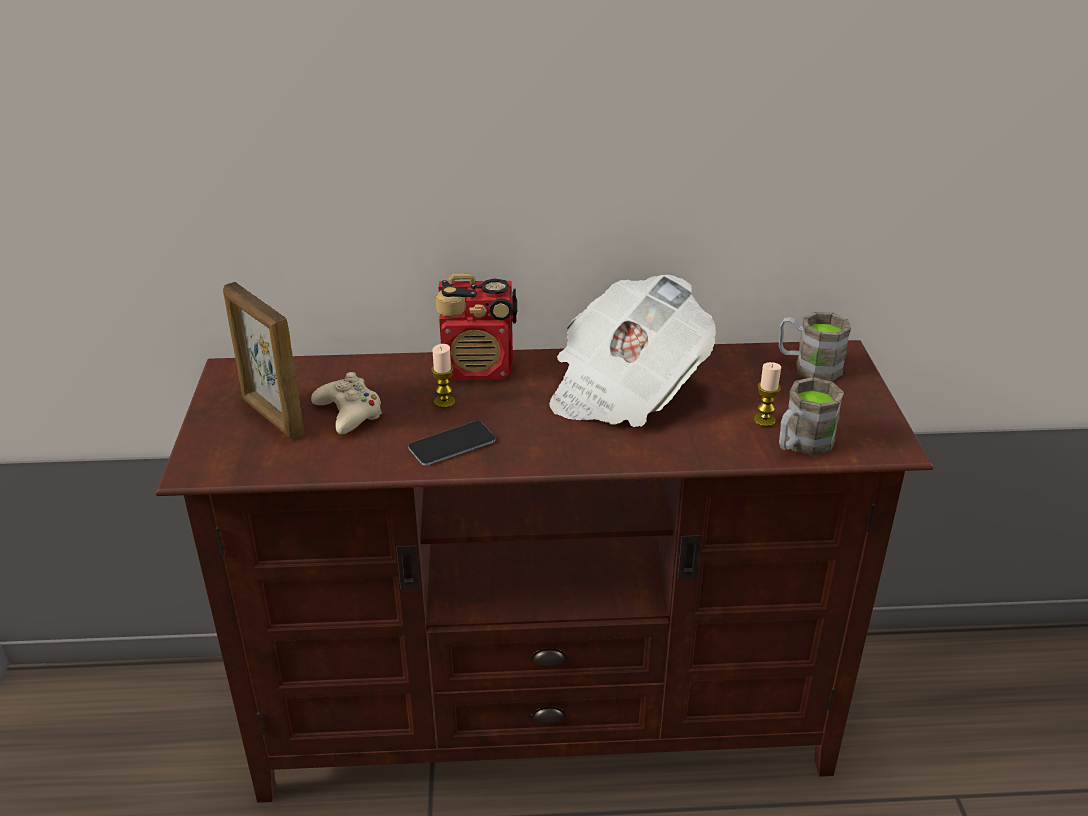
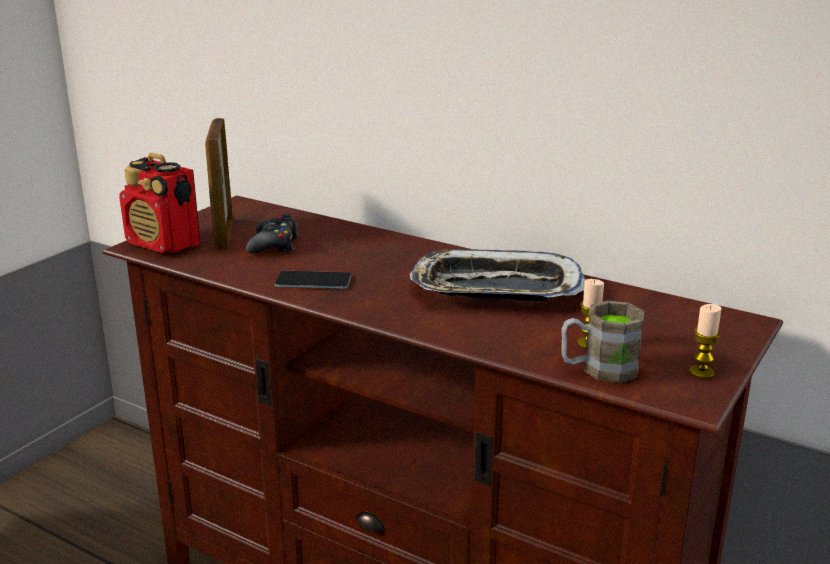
camera: 35 degrees right, 10 degrees down
(349, 413) = (274, 245): beige game controller -> black game controller
(444, 402) = (346, 257): candle -> candle (701, 372)
(479, 369) = (401, 246): radio -> radio (164, 244)
(624, 389) = (495, 288): newspaper -> tray
(808, 366) = (693, 321): brown mug -> none

